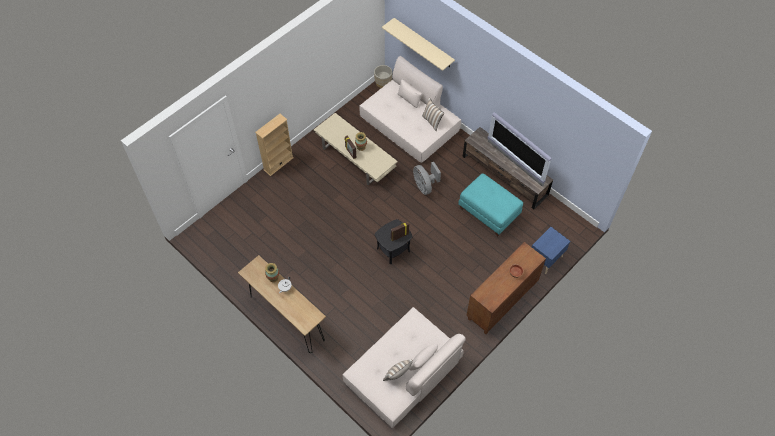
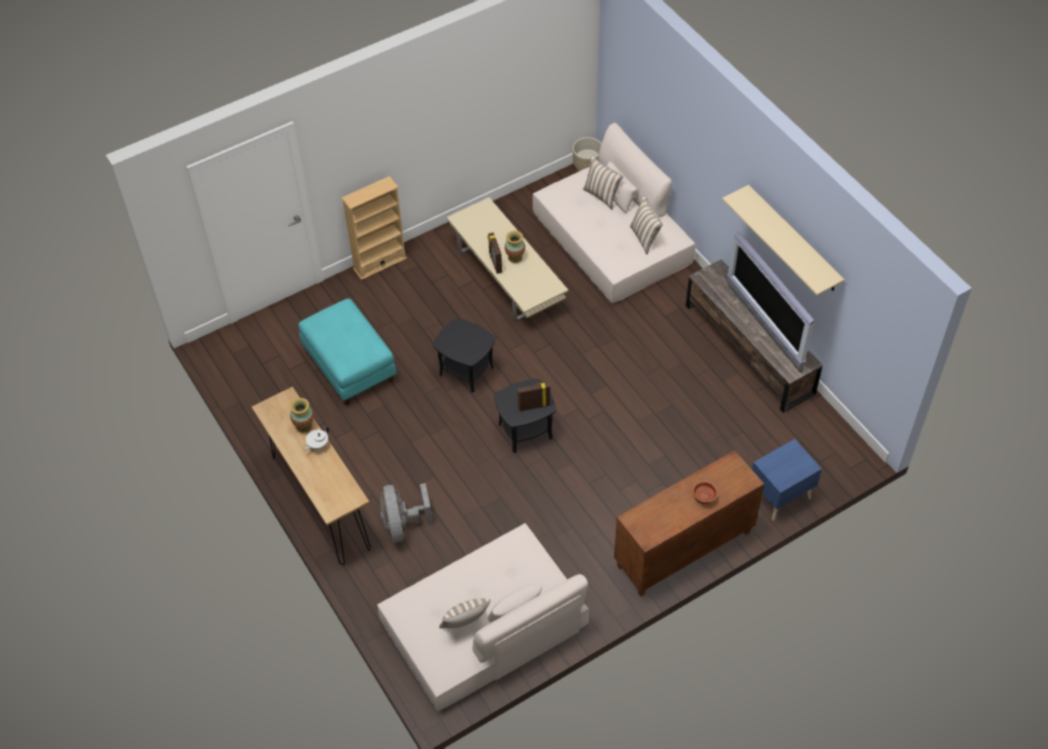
camera: 15 degrees right, 5 degrees down
(348, 220) = (466, 371): none -> black side table
(400, 100) = (602, 195): none -> pillow
(423, 43) = (649, 103): beige shelf -> beige shelf (793, 240)
(424, 186) = (608, 341): grey fan -> grey fan (402, 525)
(489, 212) = (705, 403): turquoise ottoman -> turquoise ottoman (350, 366)

